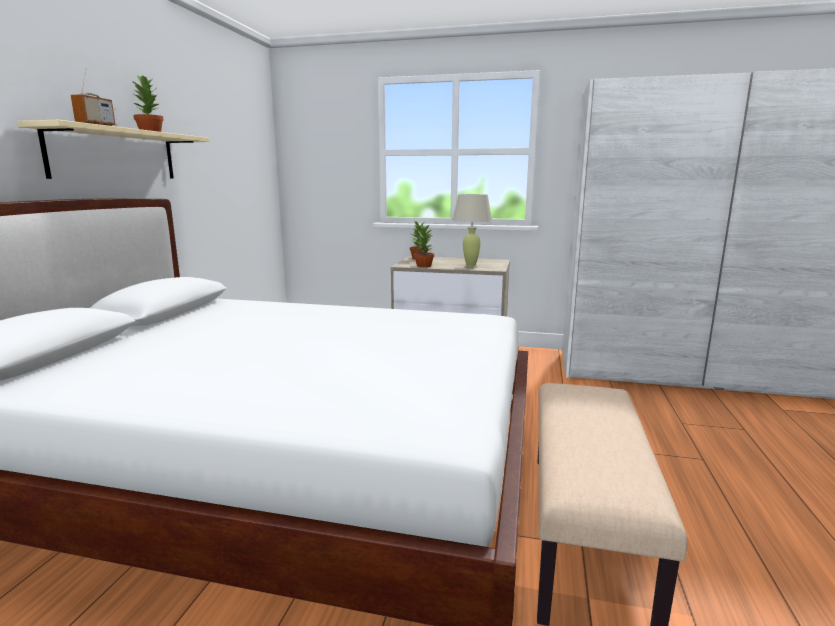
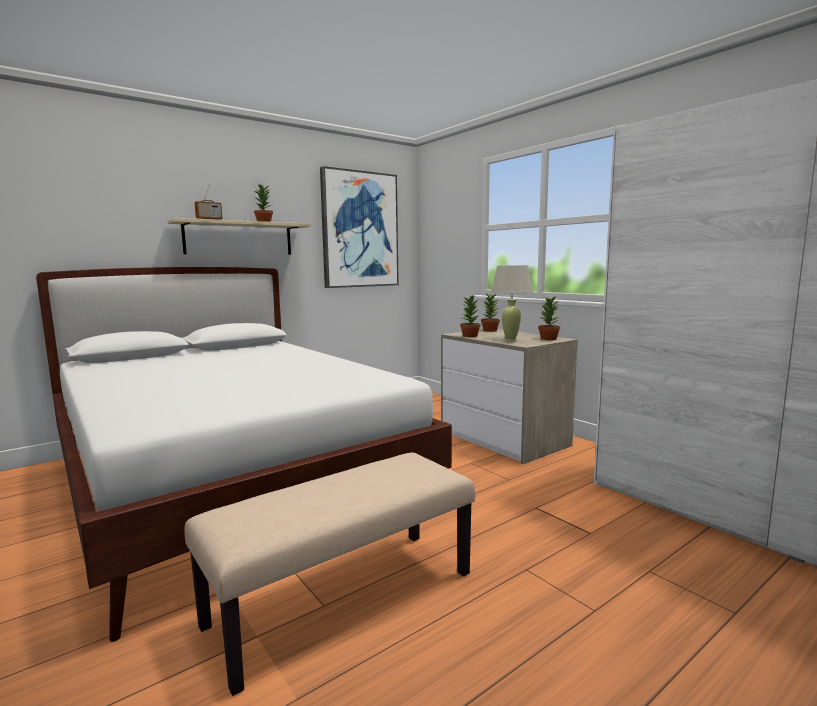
camera: 40 degrees right, 5 degrees down
(232, 147) = (359, 230): none -> picture
(492, 261) = (548, 339): none -> potted plant

